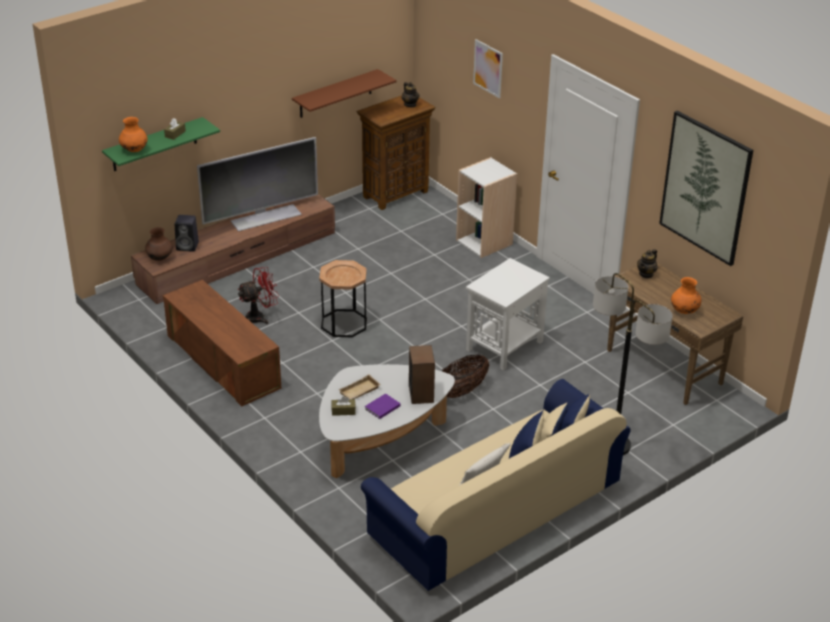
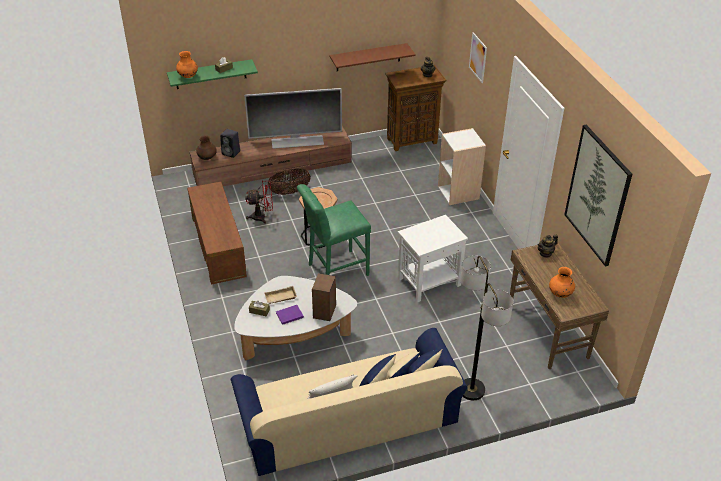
camera: 20 degrees right, 5 degrees up
(386, 357) = (334, 270): none -> green stool
(462, 391) = (376, 312): basket -> basket (289, 191)

